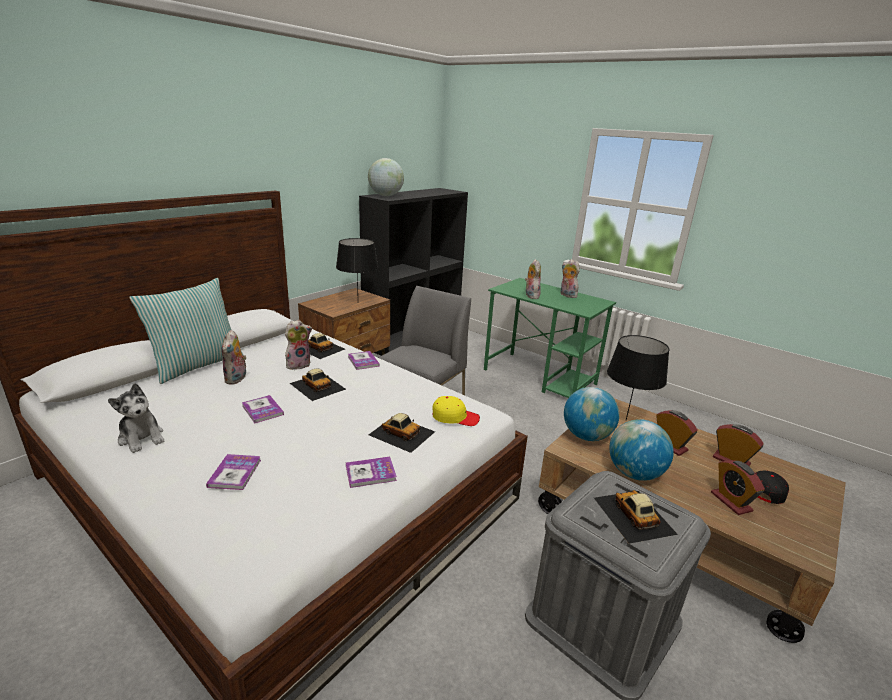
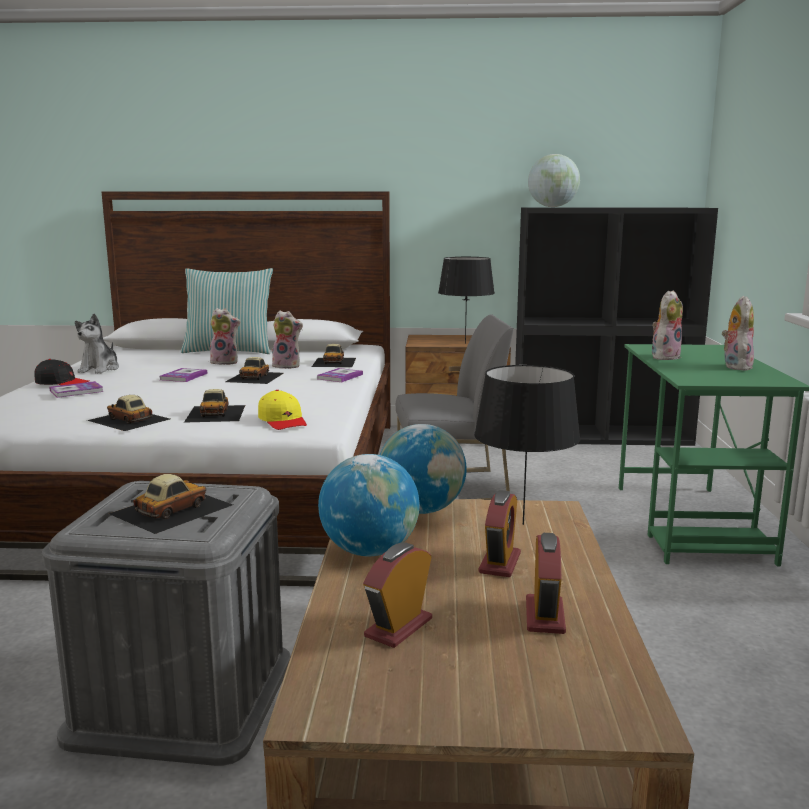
camera: 55 degrees right, 10 degrees down
(237, 379) = (225, 362): plush toy -> plush toy turned 135 degrees counterclockwise
(370, 473) = (129, 419): book -> toy car
(767, 490) = (492, 657): black cap -> black cap (62, 383)

